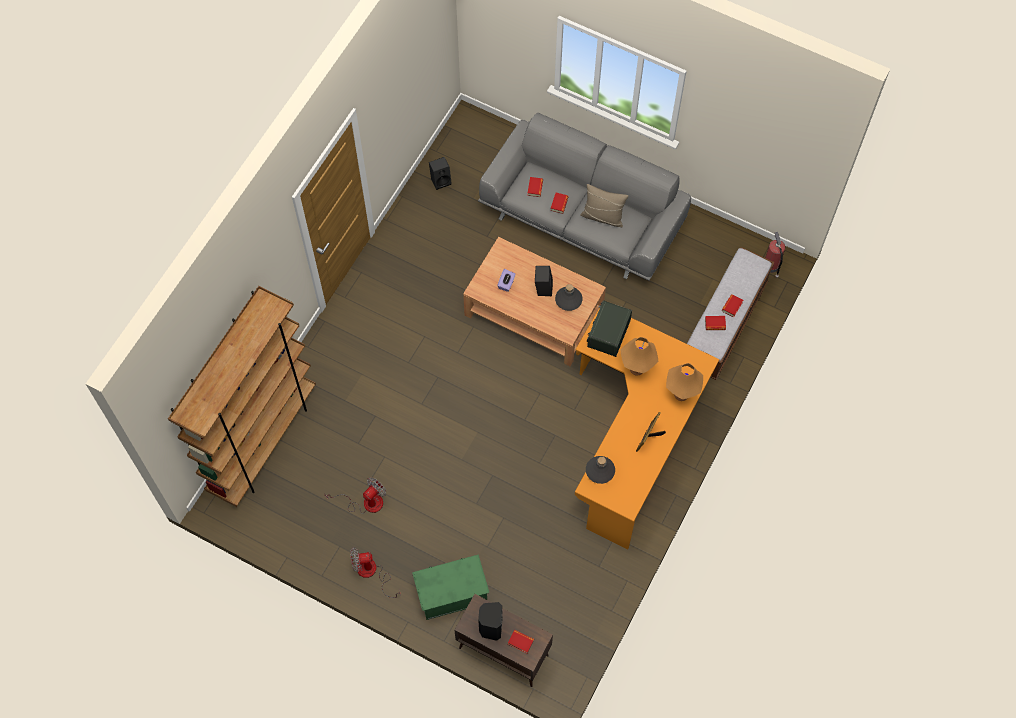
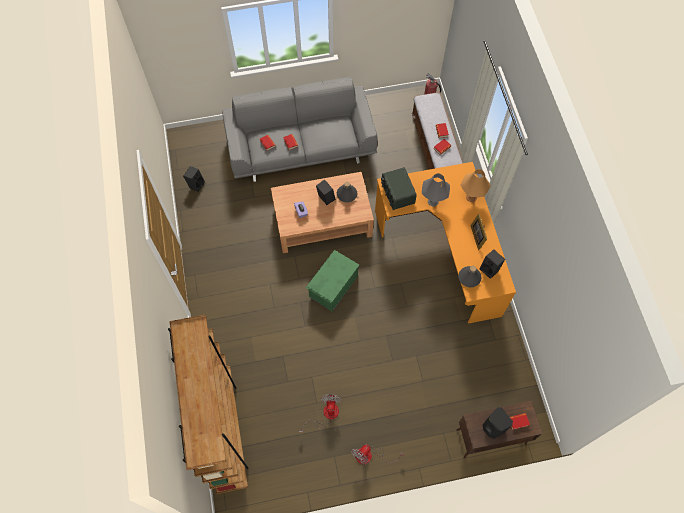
camera: 40 degrees left, 0 degrees up
(451, 592) = (428, 427): green storage box -> green storage box (332, 286)
(603, 216) = (322, 132): beige pillow -> none
(629, 479) = (490, 269): none -> black speaker
(637, 369) = (433, 201): orange table lamp -> grey table lamp

